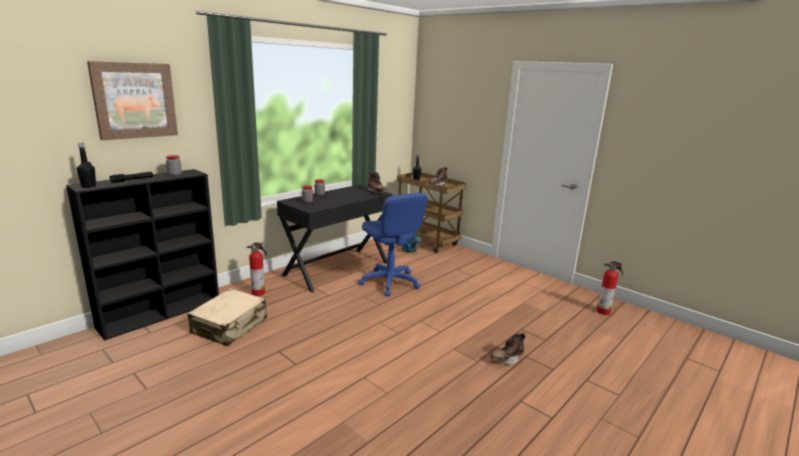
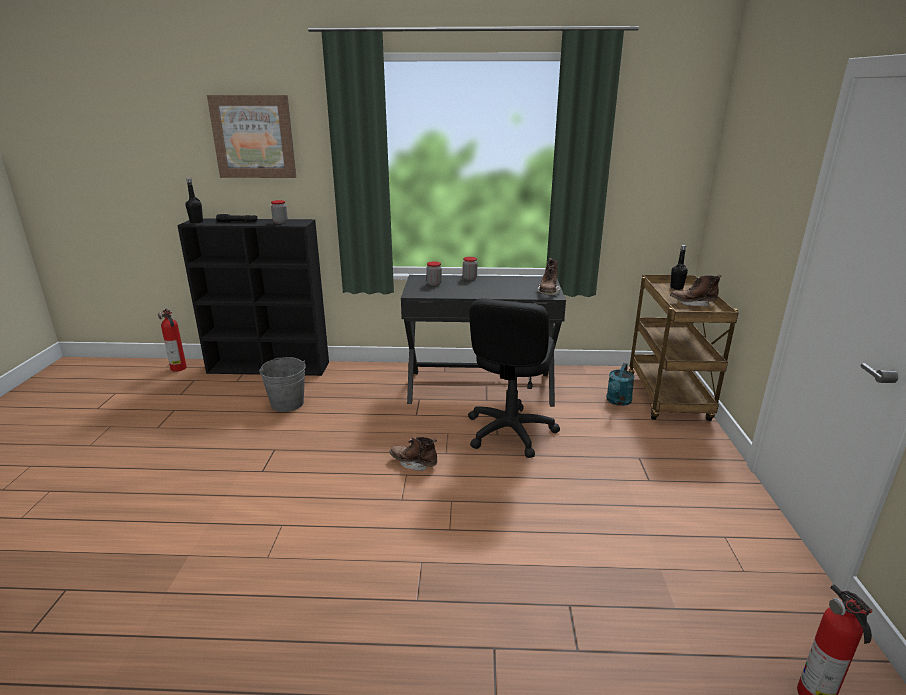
camera: 50 degrees right, 5 degrees up
(230, 326) = (287, 403): beige suitcase -> grey bucket
(259, 293) = (363, 382): fire extinguisher -> fire extinguisher (179, 368)
(389, 282) = (509, 432): blue office chair -> black office chair
(506, 359) = (458, 628): brown boot -> brown boot (414, 463)

